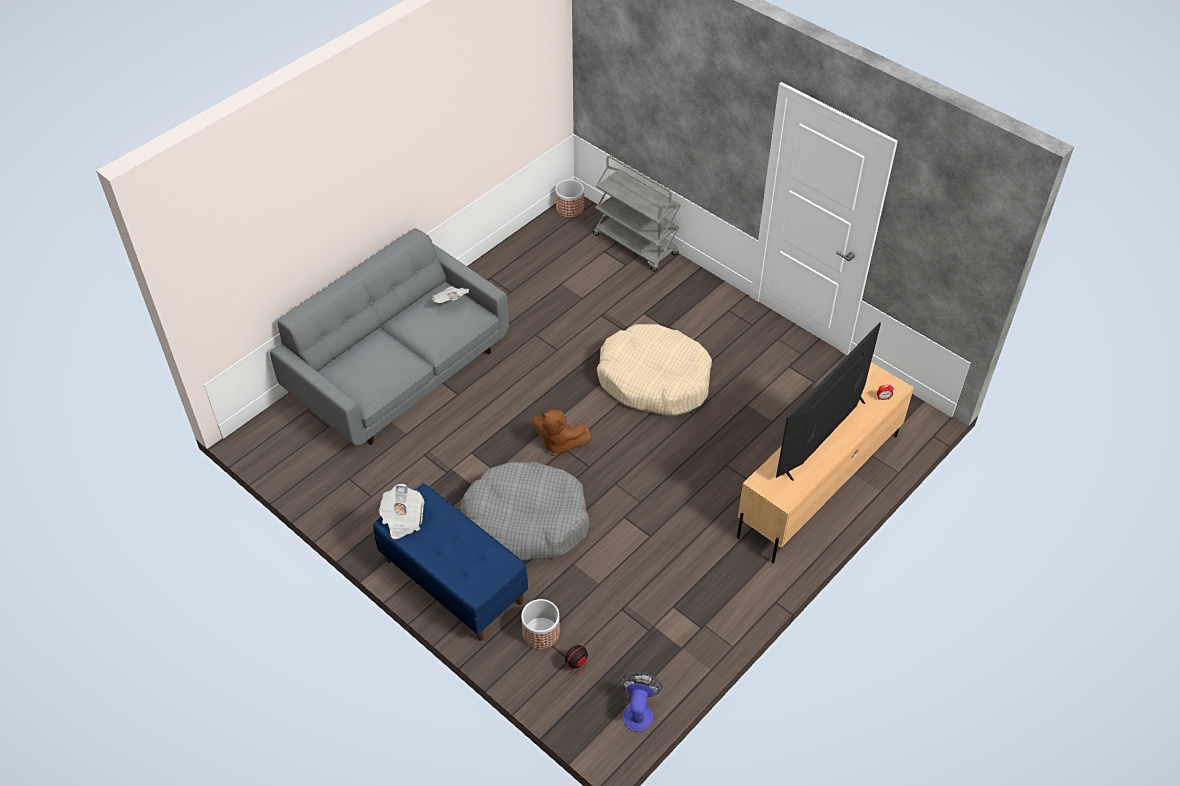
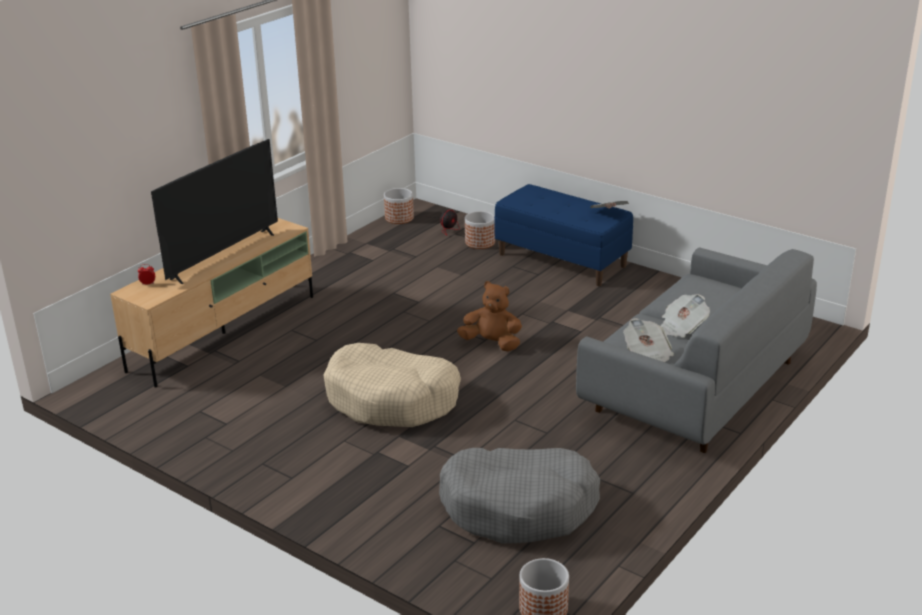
camera: 175 degrees right, 20 degrees down
(410, 328) = (681, 328): none -> newspaper
(526, 522) = (510, 293): grey dog bed -> grey dog bed (519, 507)
(636, 245) = (424, 556): grey cart -> none
(638, 711) = (399, 218): fan -> planter

